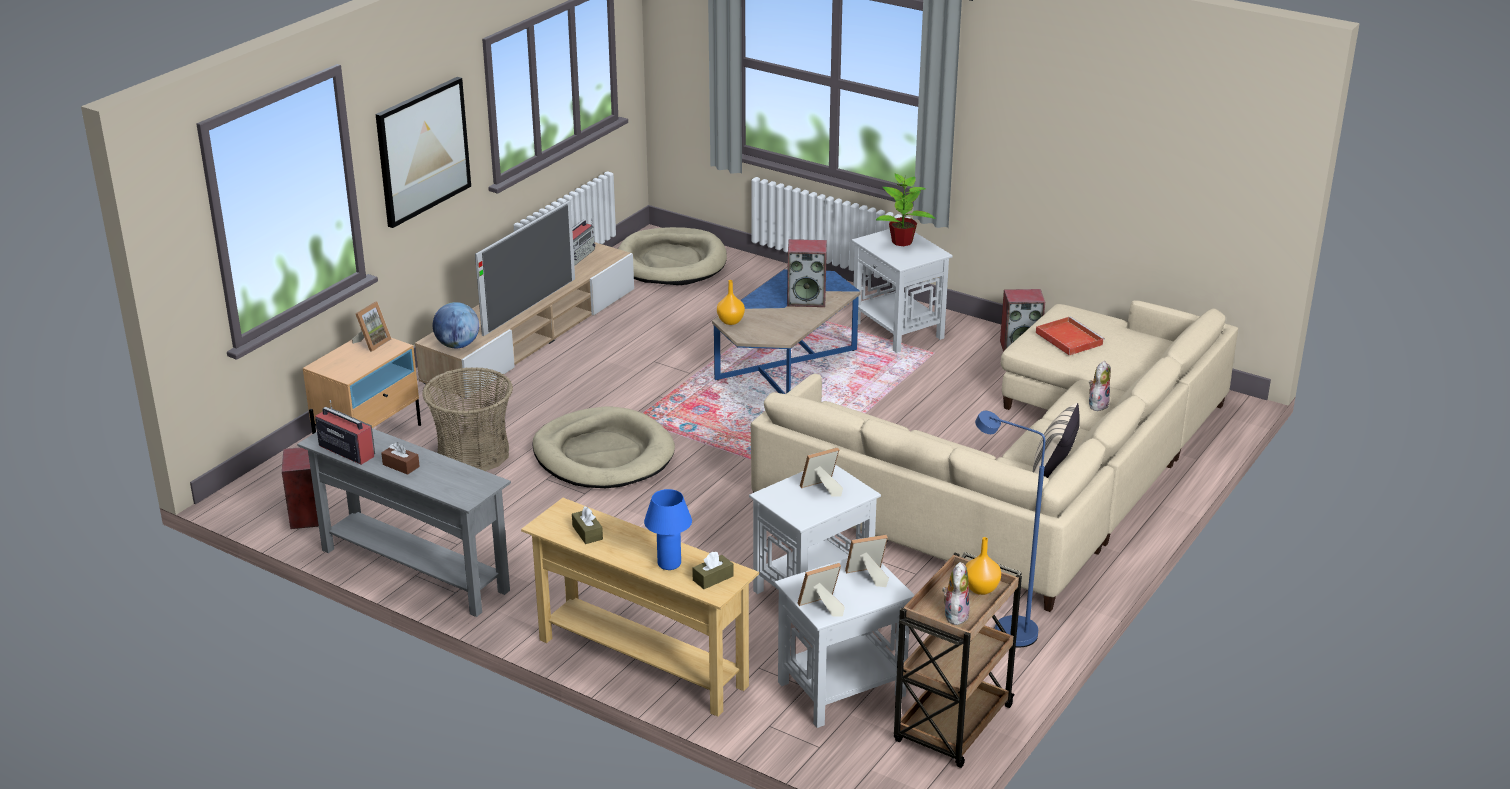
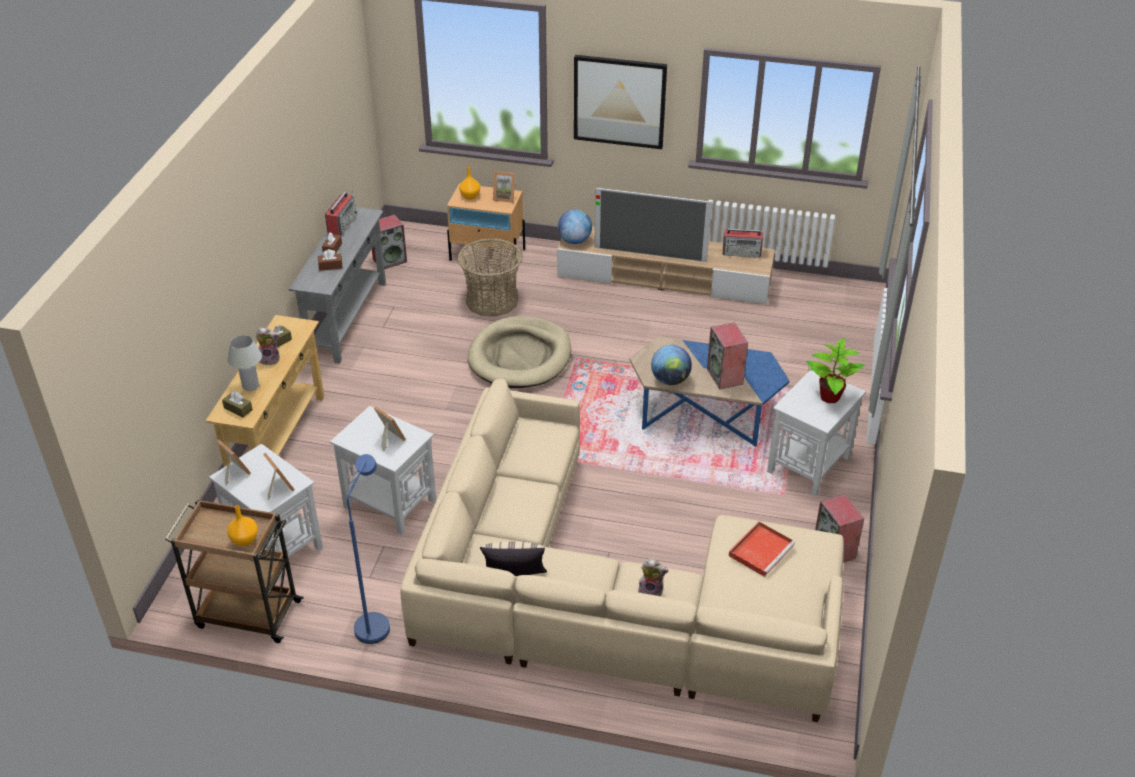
camera: 70 degrees right, 10 degrees up
(442, 472) = (330, 266): none -> brown tissue box
(669, 564) = (250, 386): blue table lamp -> white table lamp
(671, 262) = (829, 311): beige dog bed -> none
(731, 321) = (661, 346): orange vase -> orange vase (470, 196)
(792, 329) = (670, 380): none -> globe
(955, 614) = (207, 532): plush toy -> plush toy (270, 359)

